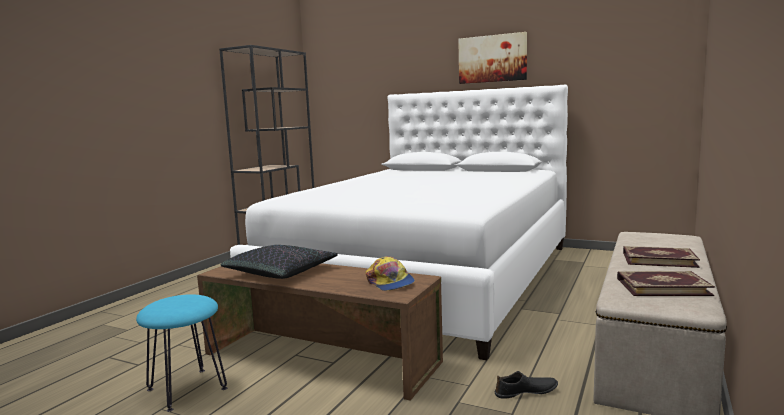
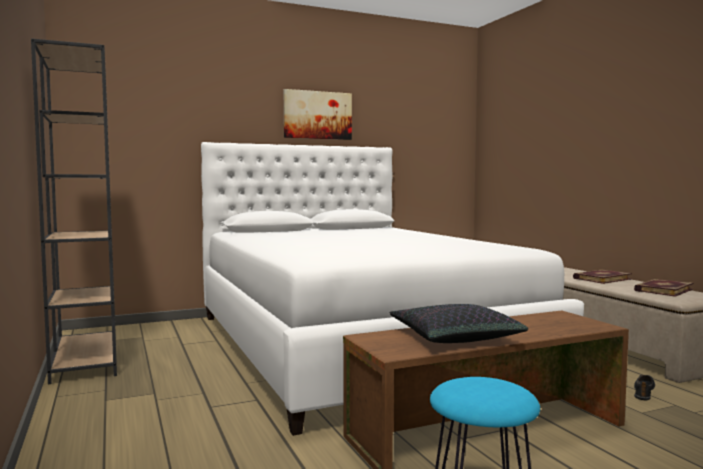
camera: 50 degrees left, 5 degrees down
(390, 282) = (560, 321): cap -> none

